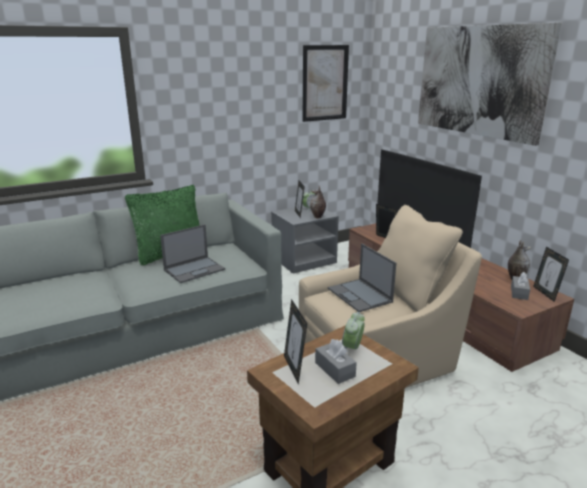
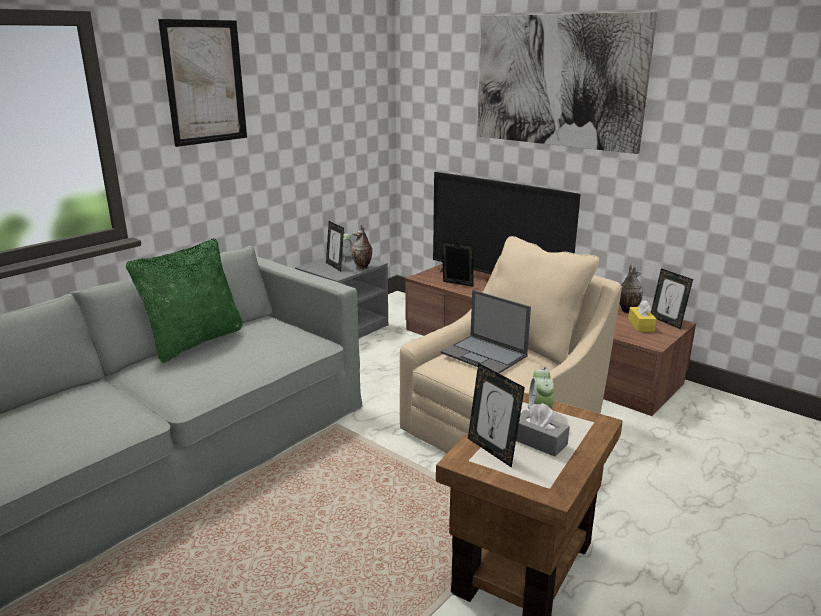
camera: 20 degrees left, 0 degrees up
(195, 269) = (247, 357): laptop -> none
(325, 83) = (348, 89): picture -> picture (205, 82)
(519, 293) = (641, 325): grey tissue box -> yellow tissue box

